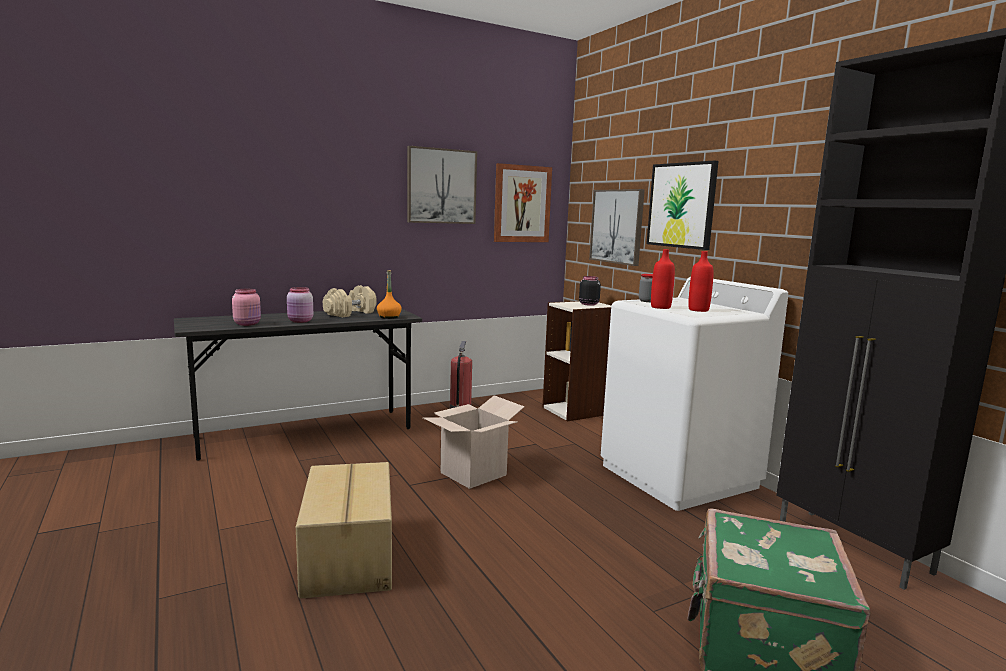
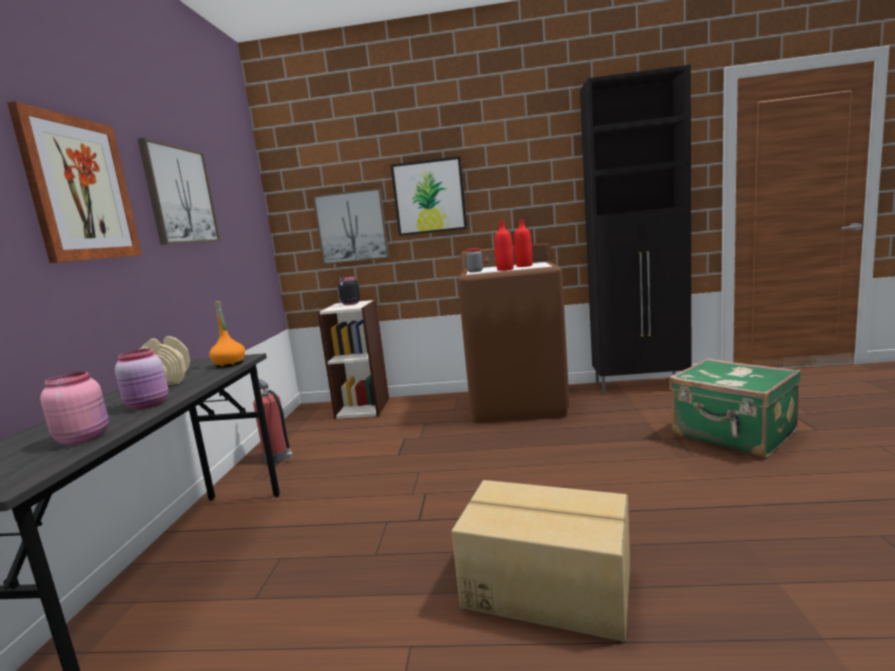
camera: 55 degrees left, 0 degrees up
(473, 474) = (432, 479): cardboard box -> none
(522, 204) = (242, 216): picture -> picture (80, 189)
(679, 476) = (518, 403): white washing machine -> brown washing machine

